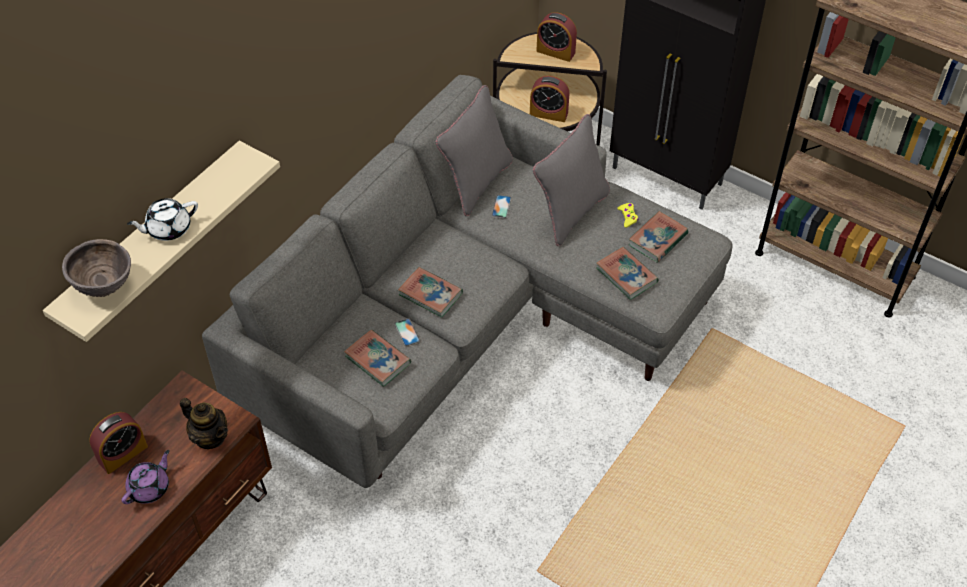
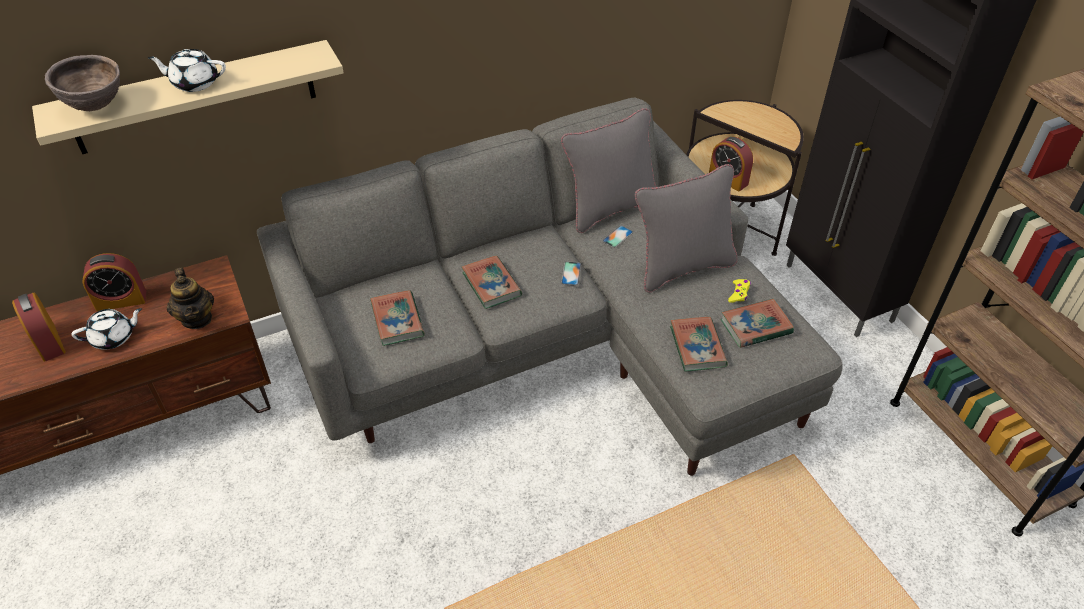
camera: 30 degrees right, 5 degrees down
(150, 488) = (114, 337): purple teapot -> white teapot
(407, 332) = (444, 308): phone -> phone (571, 273)
(555, 52) = (760, 122): alarm clock -> alarm clock (48, 342)

